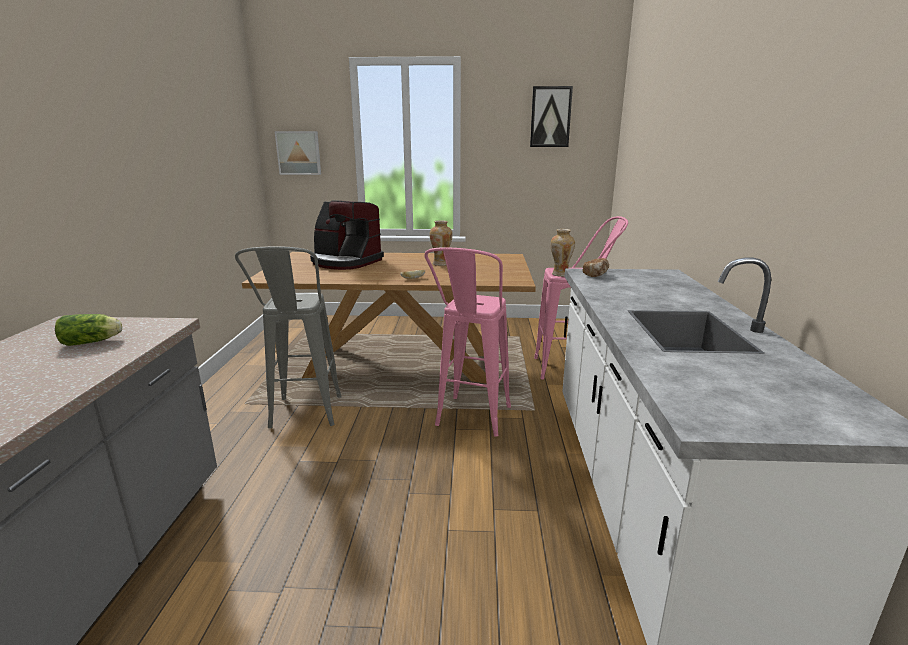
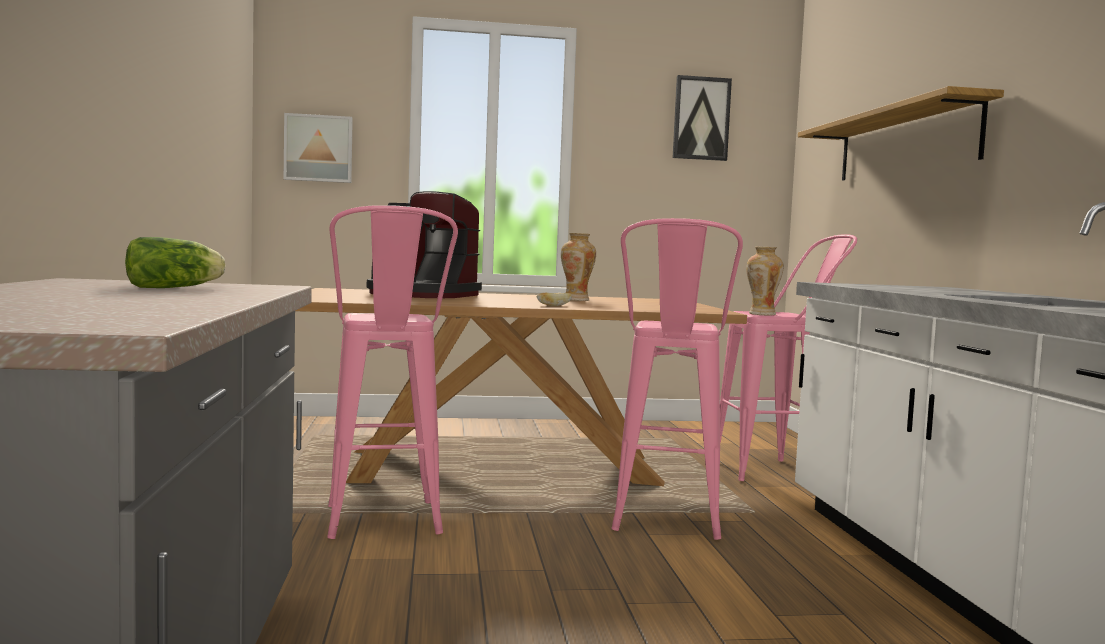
camera: 10 degrees left, 15 degrees down
(304, 418) = (384, 527): grey stool -> pink stool
(596, 274) = (850, 284): bread -> none
(668, 153) = (905, 143): none -> shelf

